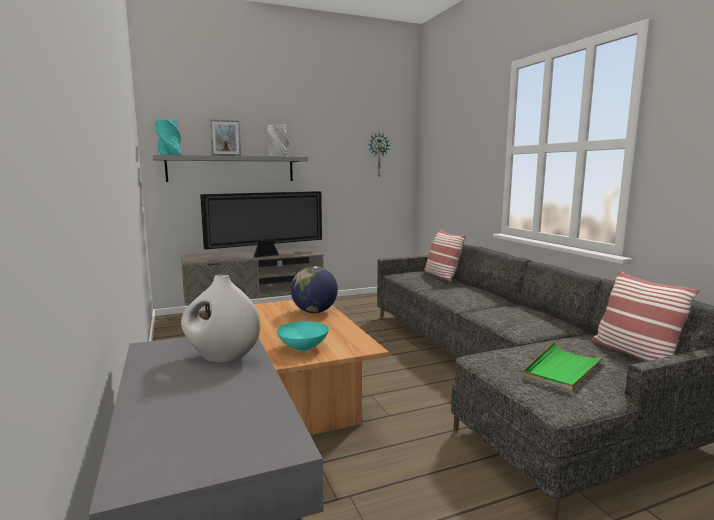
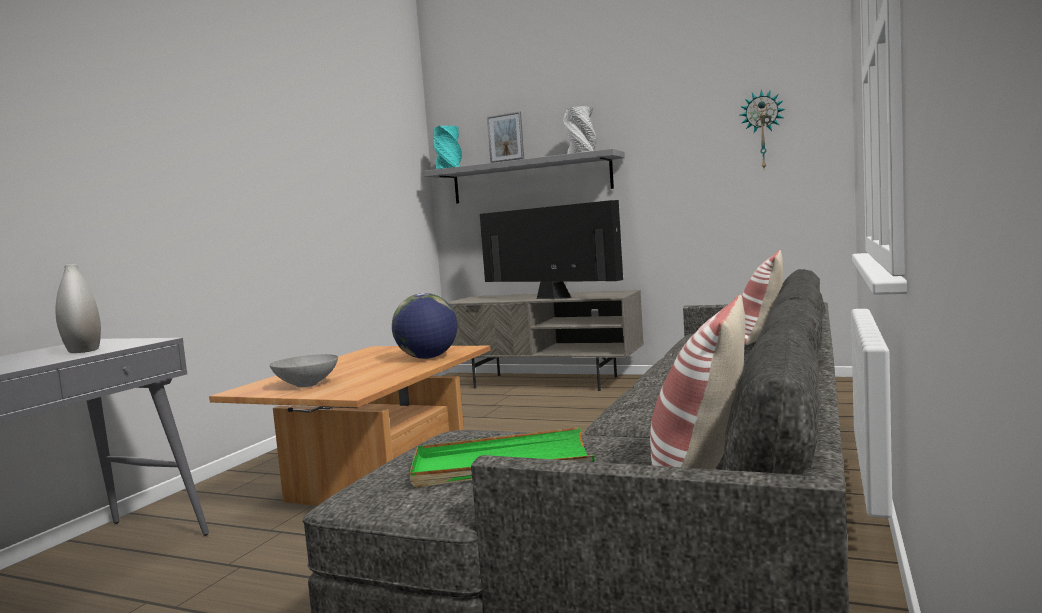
camera: 45 degrees right, 5 degrees down
(267, 255) = (550, 298): television -> television turned 150 degrees counterclockwise
(302, 348) = (306, 384): turquoise bowl -> grey bowl

